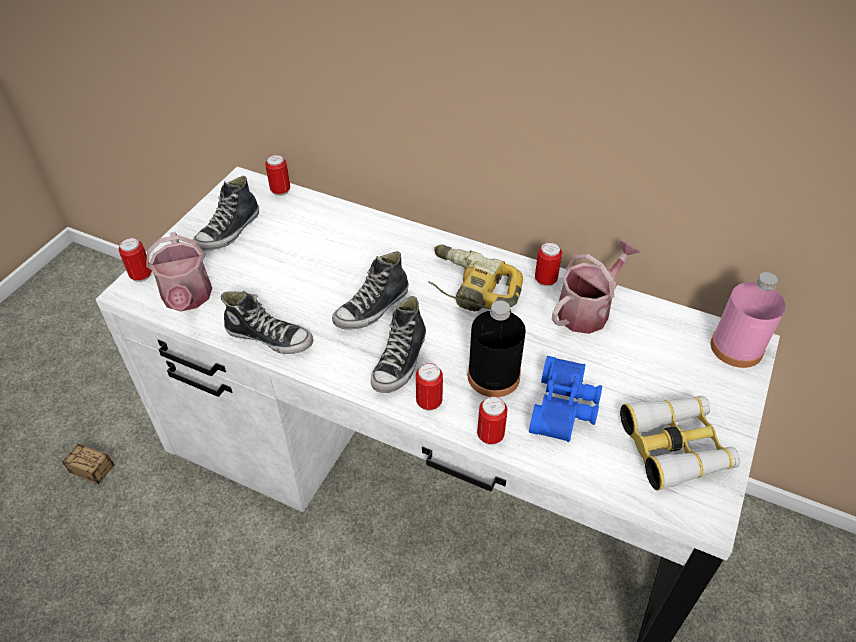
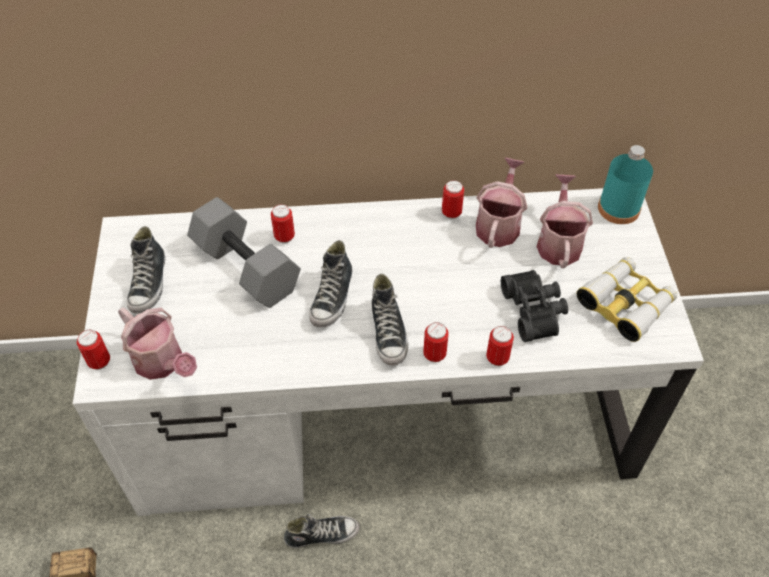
camera: 30 degrees left, 5 degrees up
(270, 337) = (265, 363): shoe -> shoe (322, 534)
(280, 191) = (166, 225): can -> can (284, 237)
(315, 251) = (244, 268): none -> grey dumbbell
(471, 290) = (400, 246): power drill -> none
(493, 376) = (467, 310): black bottle -> none
(565, 408) = (535, 310): blue binoculars -> black binoculars
(641, 353) = (559, 242): none -> watering can
(736, 348) = (618, 208): pink bottle -> turquoise bottle

